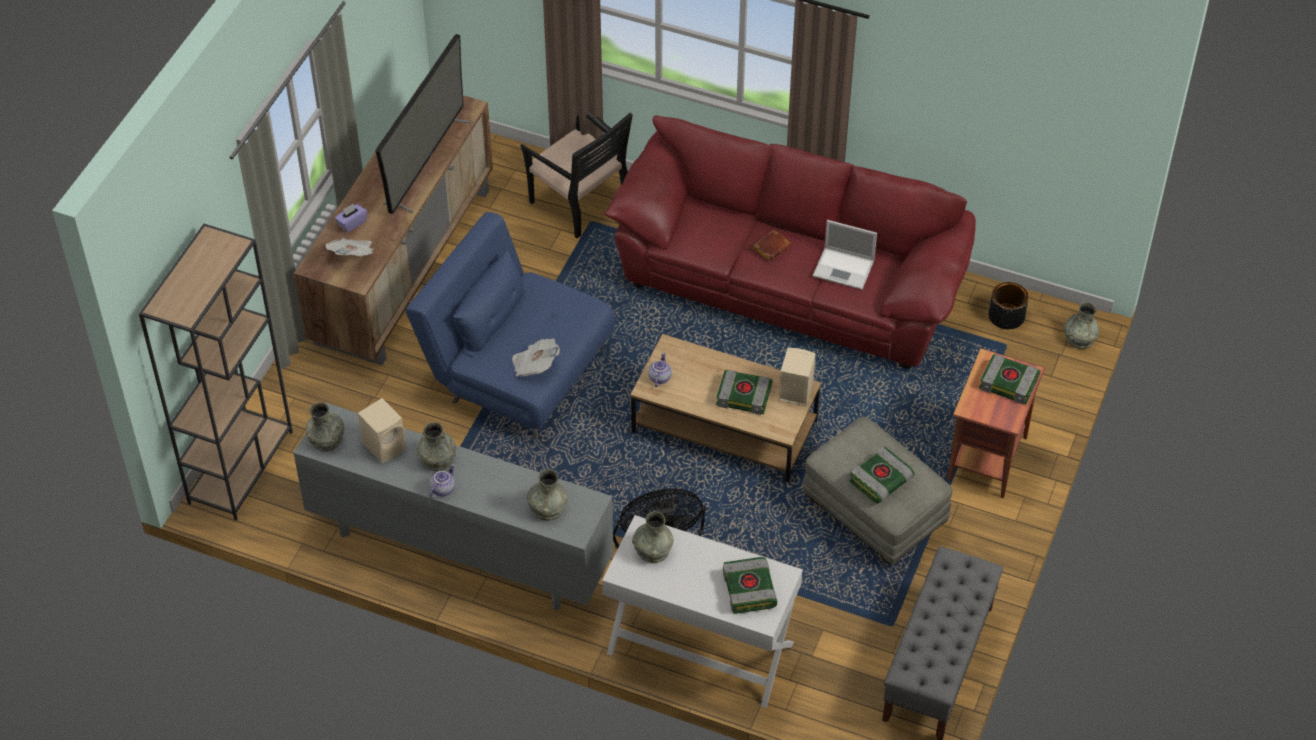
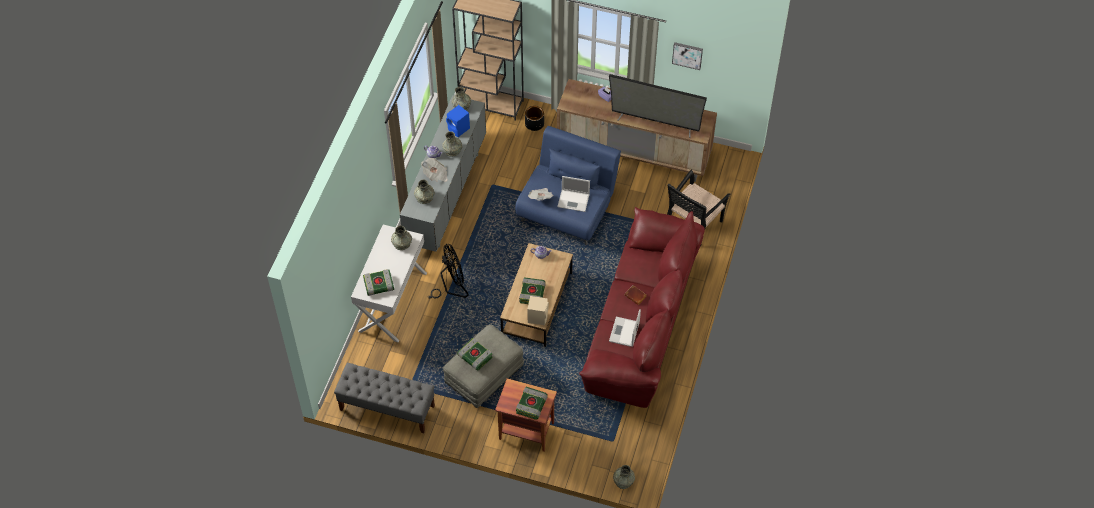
camera: 85 degrees right, 5 degrees up
(353, 256) = (583, 100): newspaper -> newspaper (435, 175)
(358, 42) = (687, 55): none -> picture
(385, 445) = (459, 129): beige speaker -> blue speaker
(548, 319) = (574, 200): none -> laptop
(1006, 316) = (636, 441): black planter -> black planter (534, 124)

